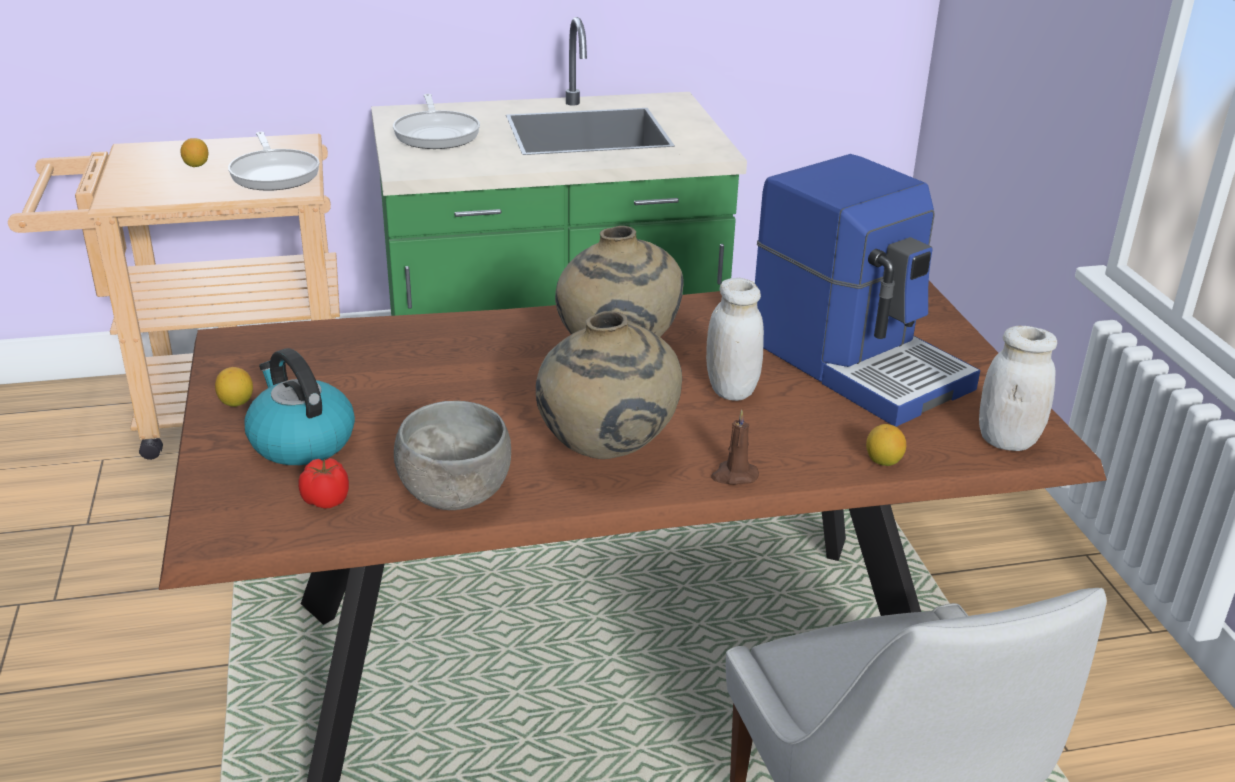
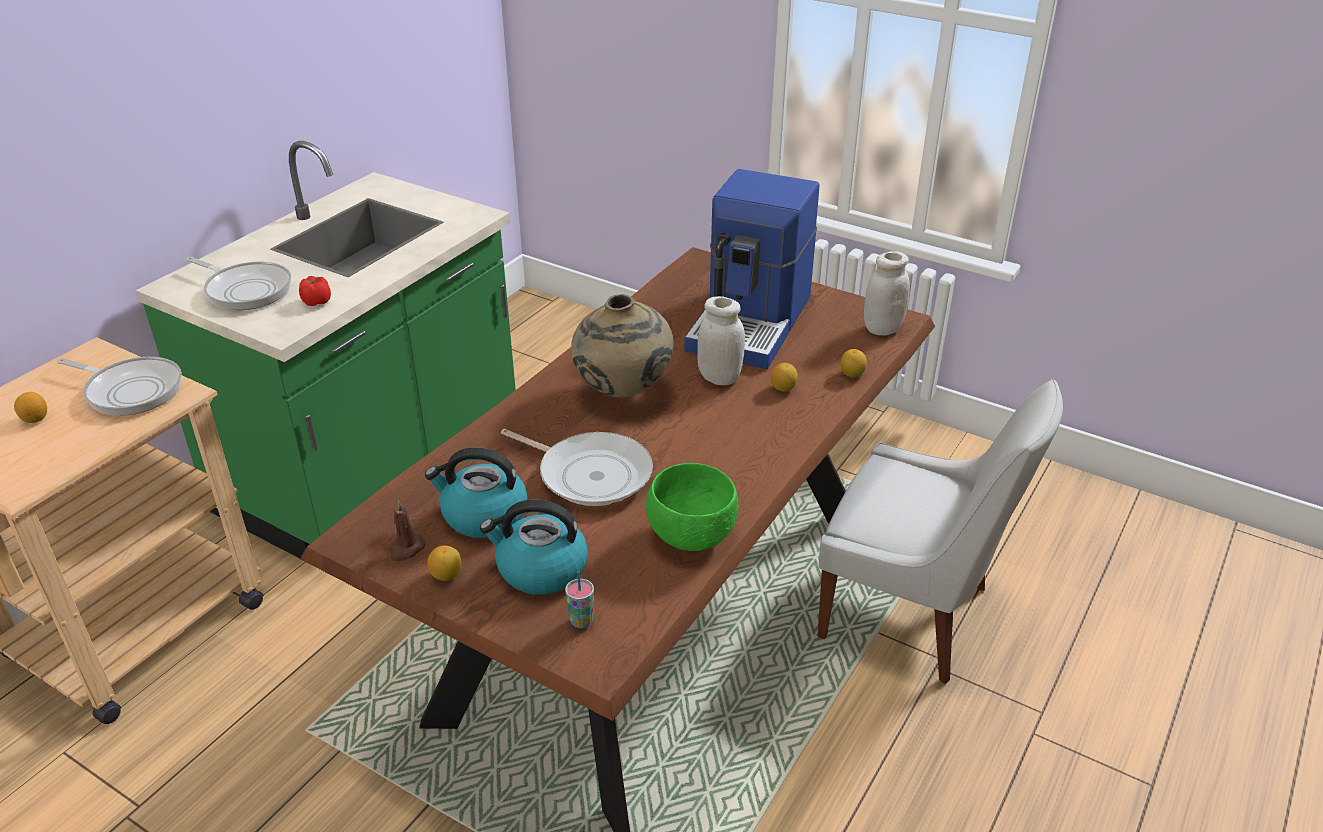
camera: 45 degrees left, 5 degrees up
(255, 496) = (581, 621): none -> cup
(327, 499) = (626, 591): tomato -> tomato (317, 301)
(337, 379) = (483, 515): none -> kettle
(453, 496) = (691, 537): grey bowl -> green bowl
(469, 398) = (590, 474): none -> frying pan
(606, 455) = (724, 457): beige vase -> none
(734, 475) = (803, 427): brown candle -> brown candle (406, 549)
(780, 433) = (783, 388): none -> lemon
(859, 362) = (752, 322): coffee machine -> coffee machine turned 105 degrees clockwise

